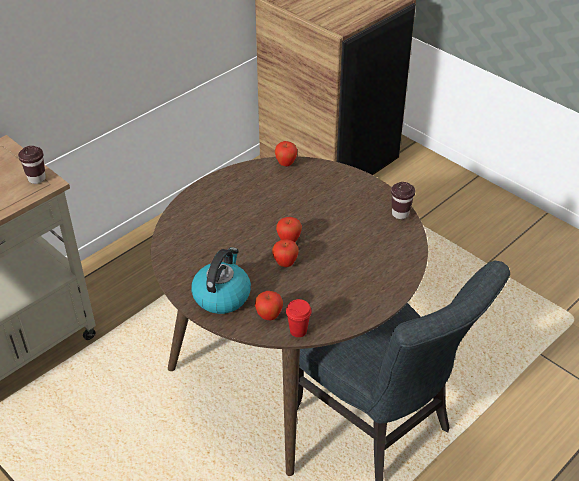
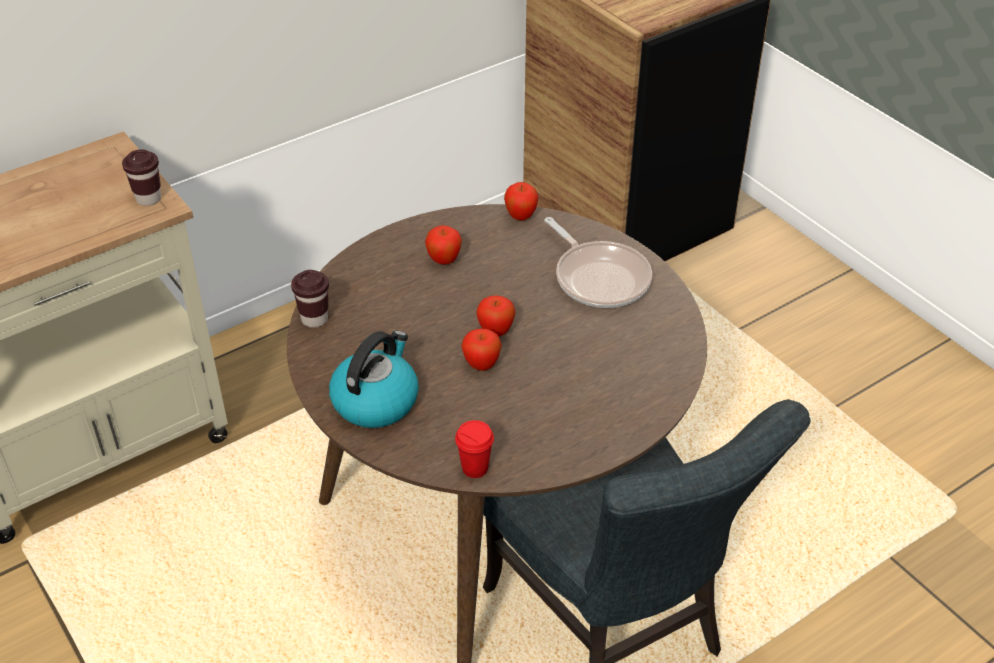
camera: 10 degrees right, 0 degrees up
(269, 316) = (437, 441): apple -> apple (444, 261)
(346, 198) = (599, 277): none -> frying pan
(400, 214) = (675, 311): brown cup -> brown cup (314, 319)

